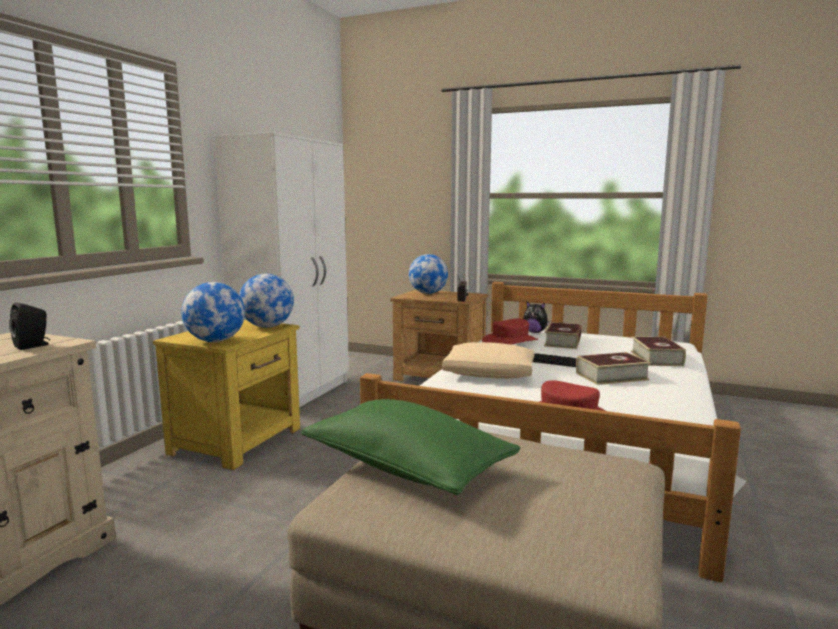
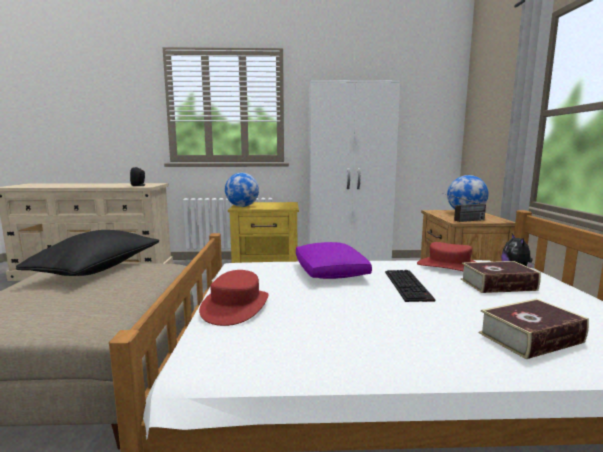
camera: 65 degrees right, 0 degrees up
(267, 327) = (284, 207): globe -> none
(407, 468) = (98, 269): green pillow -> black pillow
(490, 373) = (330, 272): beige pillow -> purple pillow
(611, 376) = (392, 315): book -> none

